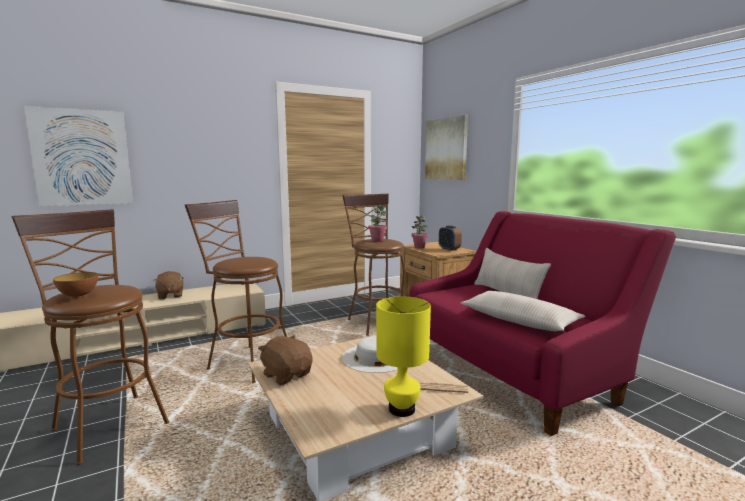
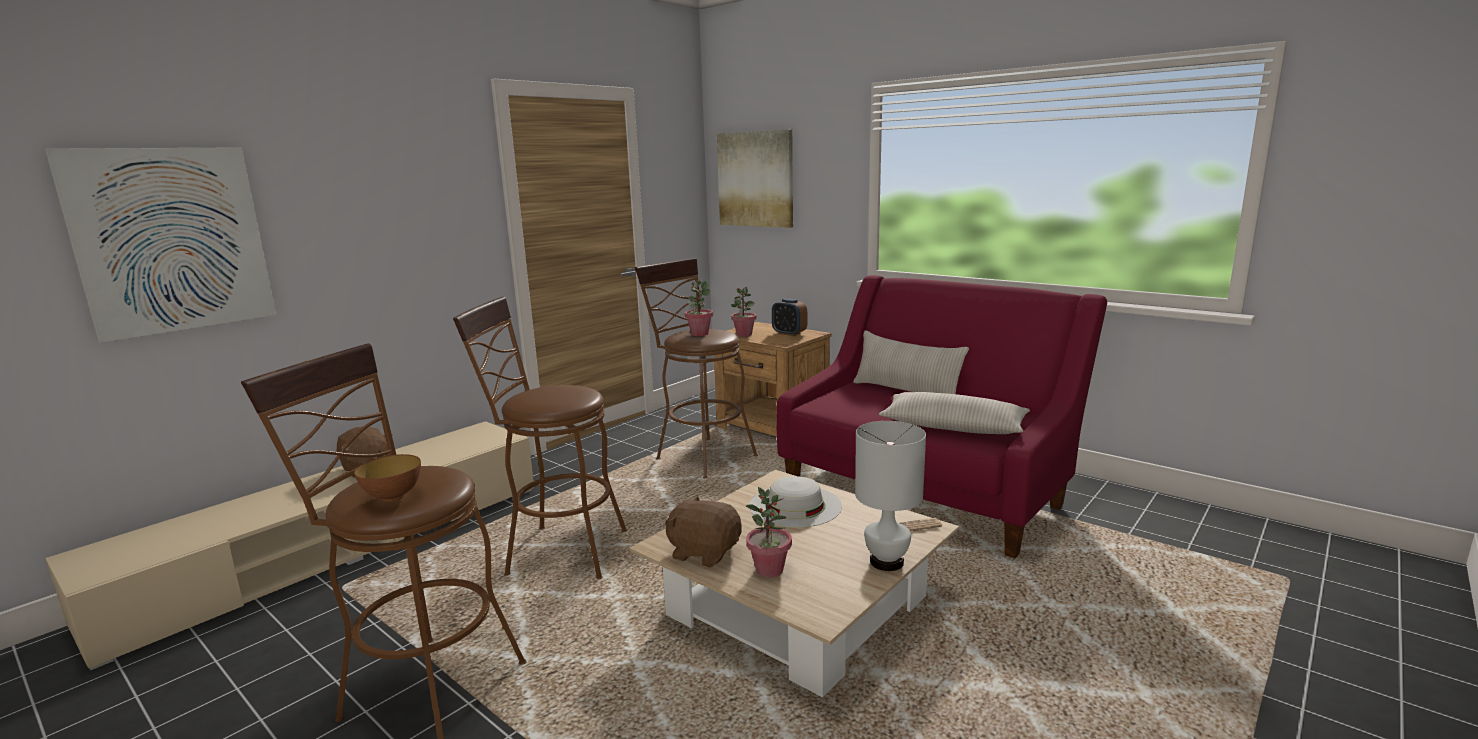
camera: 20 degrees left, 5 degrees up
(315, 396) = (769, 570): none -> potted plant
(401, 409) = (886, 562): yellow table lamp -> white table lamp

